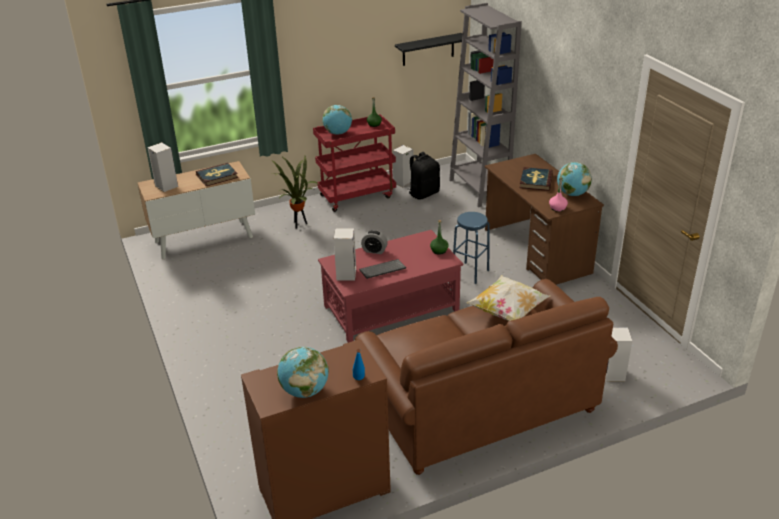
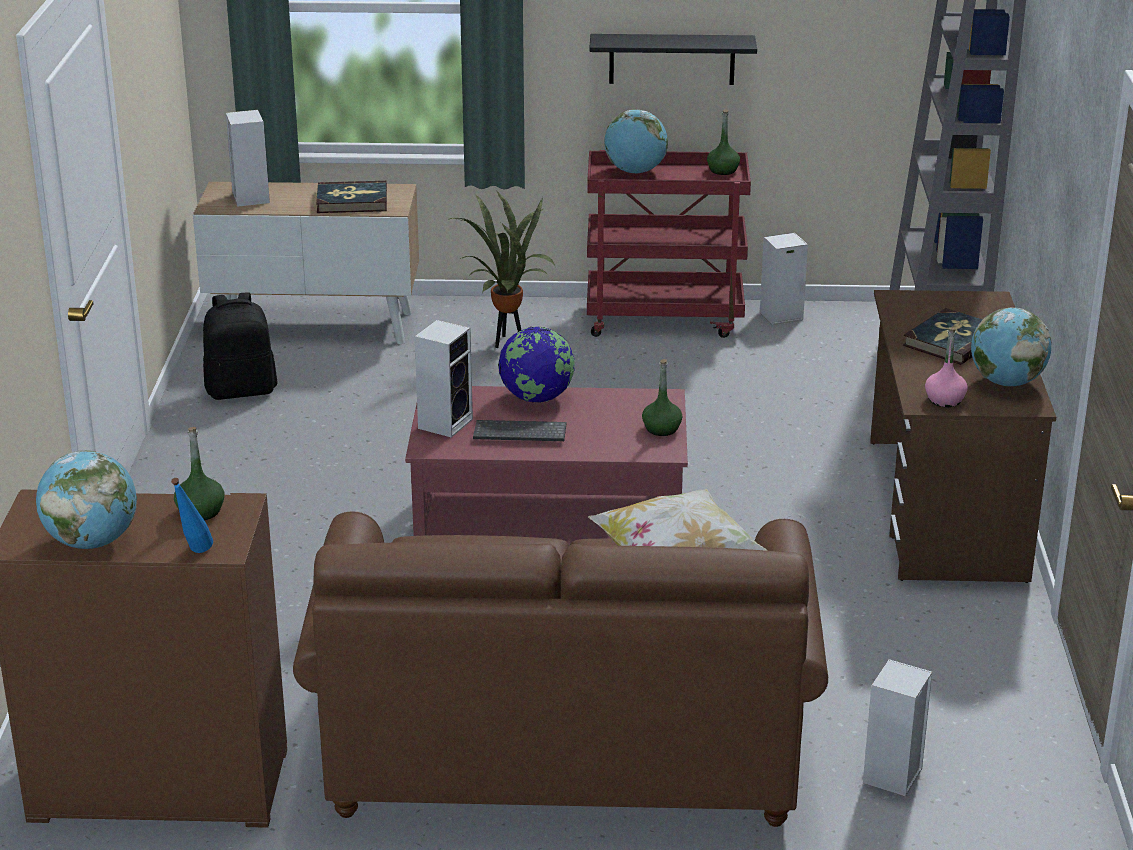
camera: 25 degrees right, 5 degrees down
(339, 358) = (200, 511): none -> green bottle
(374, 251) = (537, 398): alarm clock -> globe
(423, 193) = (804, 346): black backpack -> black backpack (242, 390)
(428, 49) = (878, 31): black shelf -> black shelf (672, 59)
(470, 273) = (765, 511): blue stool -> none

